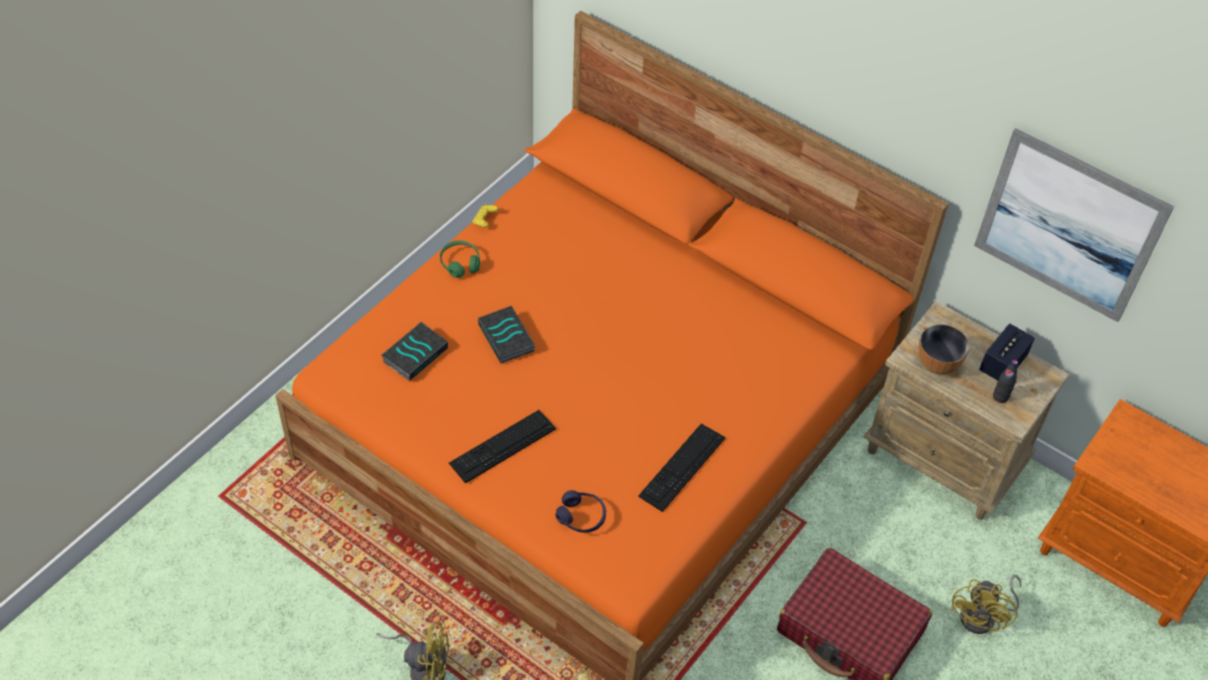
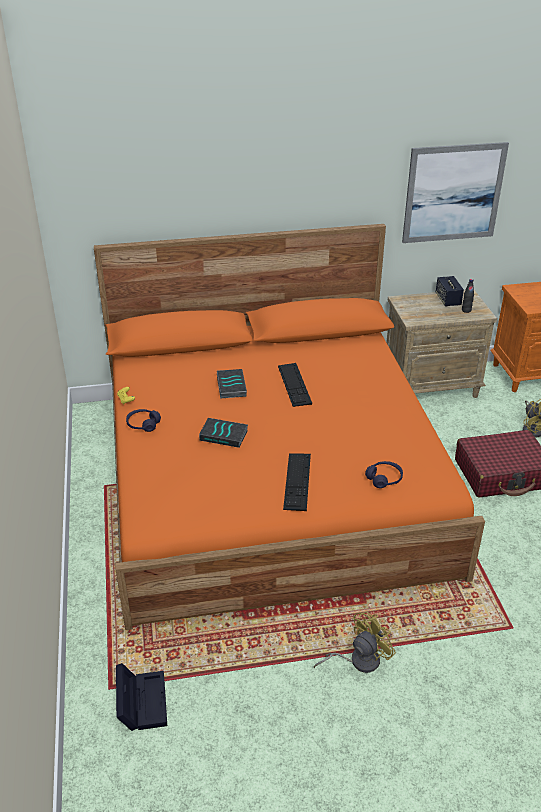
camera: 45 degrees left, 15 degrees down
(227, 530) = (141, 701): none -> black storage box
(415, 353) = (186, 475): book -> book (230, 386)
(460, 263) = (143, 424): green headphones -> purple headphones
(682, 467) = (390, 426): keyboard -> keyboard (294, 384)
(937, 364) = (426, 315): bowl -> none

